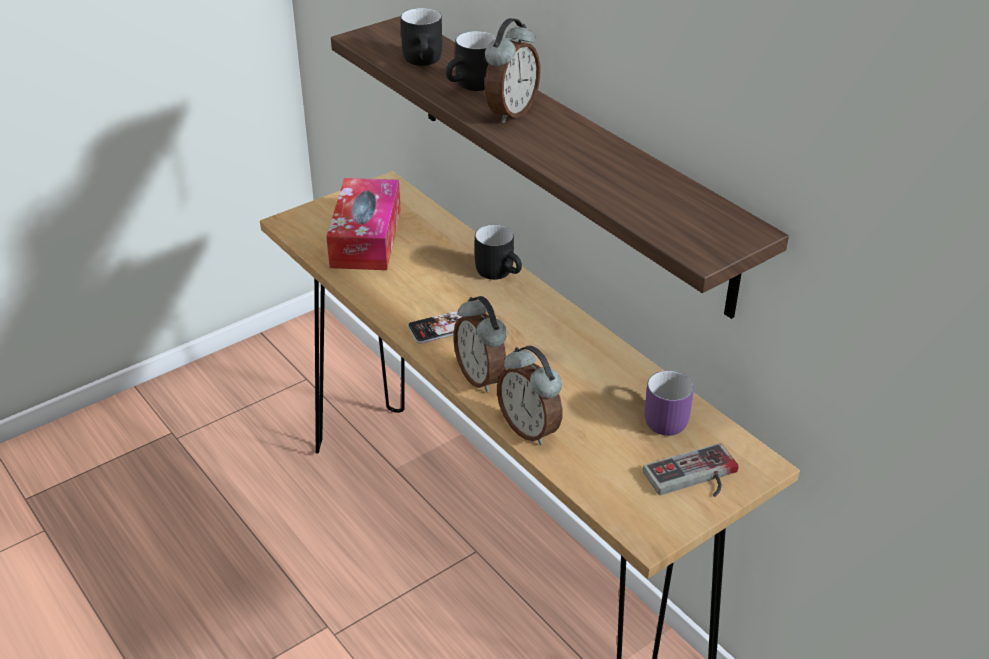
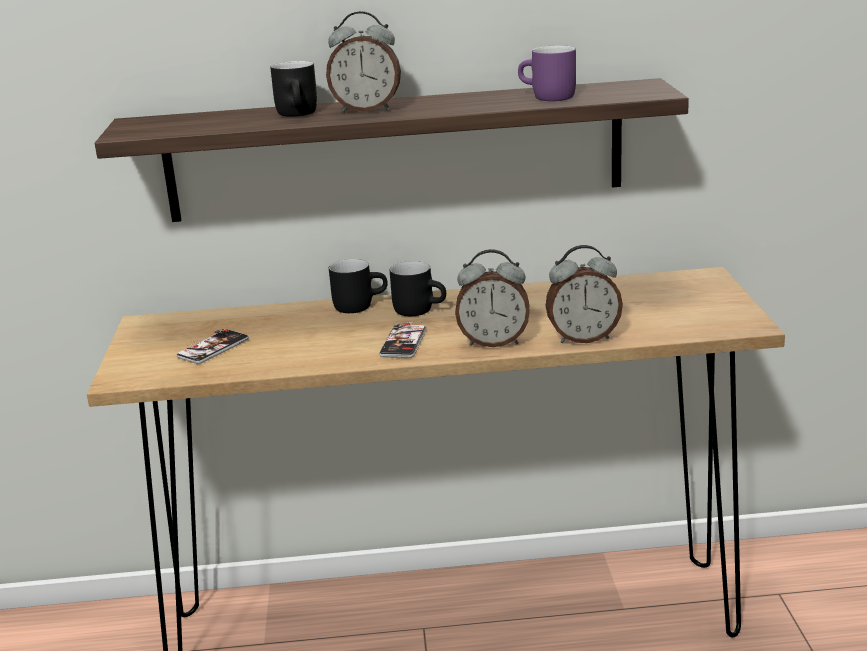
camera: 55 degrees left, 15 degrees down
(366, 238) = (213, 348): tissue box -> phone
(426, 61) = (222, 120): black mug -> black mug (420, 309)
(510, 112) = (367, 109): alarm clock -> alarm clock turned 120 degrees clockwise
(661, 417) = (622, 292): purple mug -> purple mug (546, 97)
(695, 479) = (702, 297): game controller -> none

